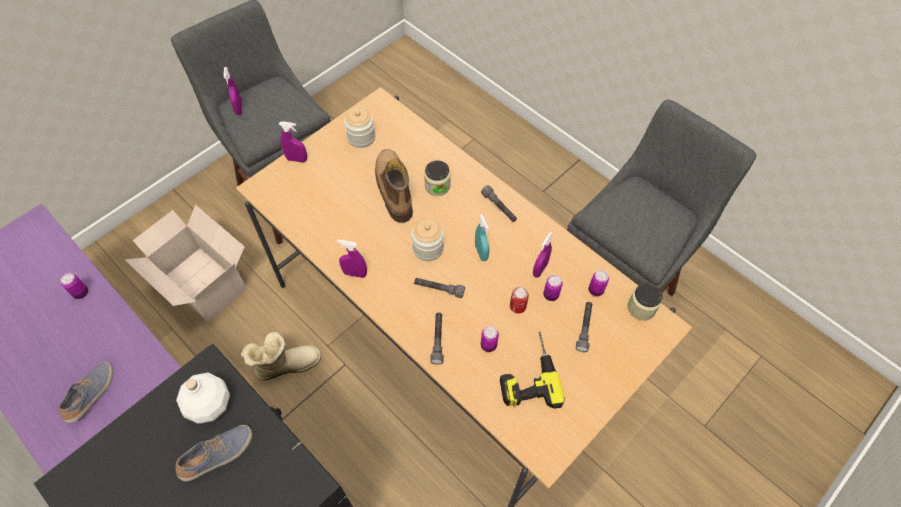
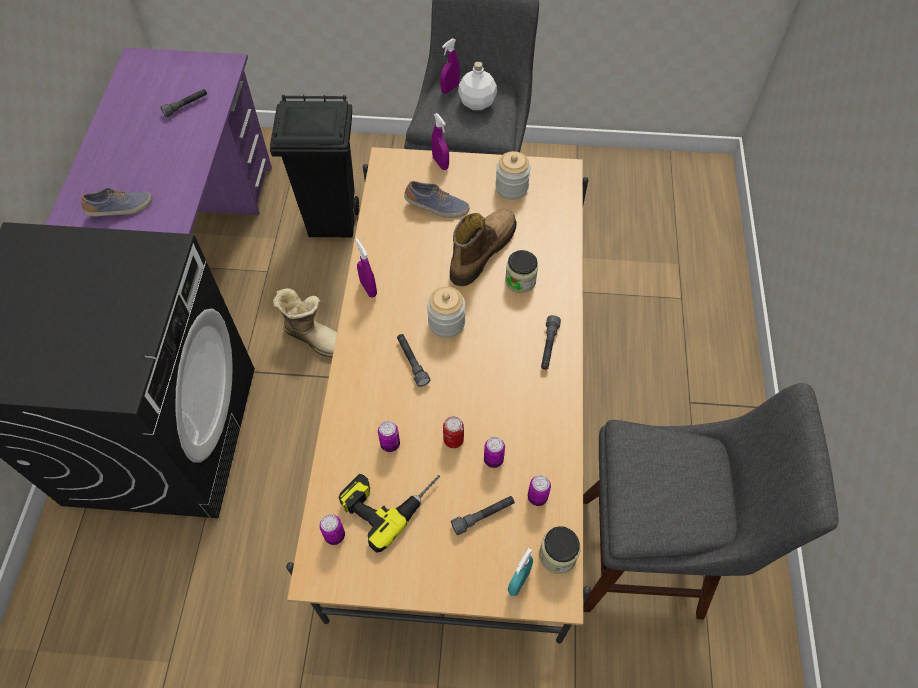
camera: 50 degrees right, 0 degrees up
(81, 293) = (195, 136): can -> can (335, 535)
(203, 282) = (333, 222): cardboard box -> black trash can
(210, 404) = (140, 273): white bottle -> white bottle (477, 102)
(218, 455) = (102, 312): shoe -> shoe (436, 207)
(438, 340) = (359, 399): grey flashlight -> grey flashlight (186, 106)
(481, 252) = (483, 367): turquoise spray bottle -> turquoise spray bottle (518, 582)
(540, 269) = (513, 430): purple spray bottle -> none

